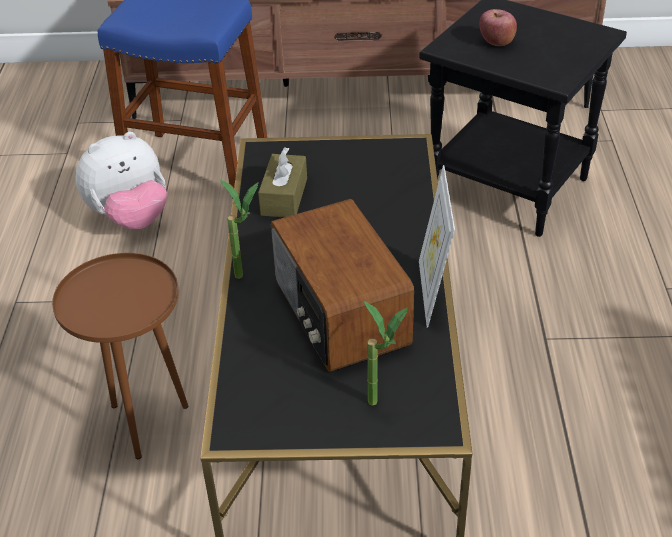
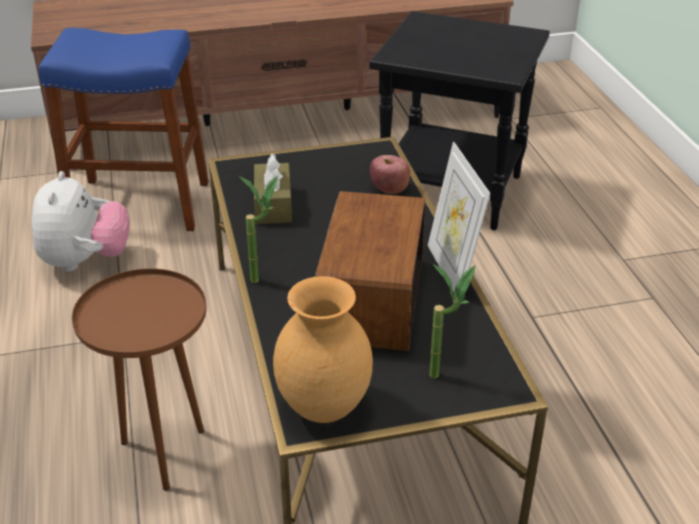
camera: 15 degrees left, 5 degrees down
(130, 218) = (85, 261): plush toy -> plush toy turned 45 degrees counterclockwise
(256, 420) = (324, 409): none -> brown vase
(339, 313) = (369, 301): radio -> radio turned 45 degrees clockwise
(496, 42) = (438, 48): apple -> apple (389, 189)

